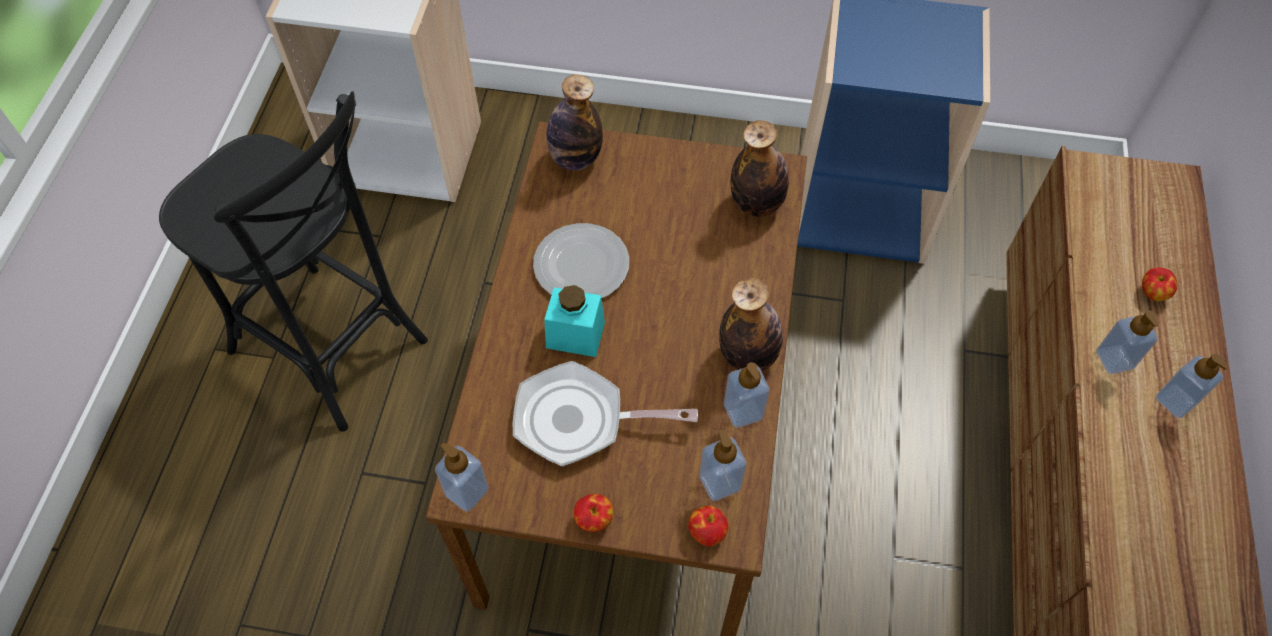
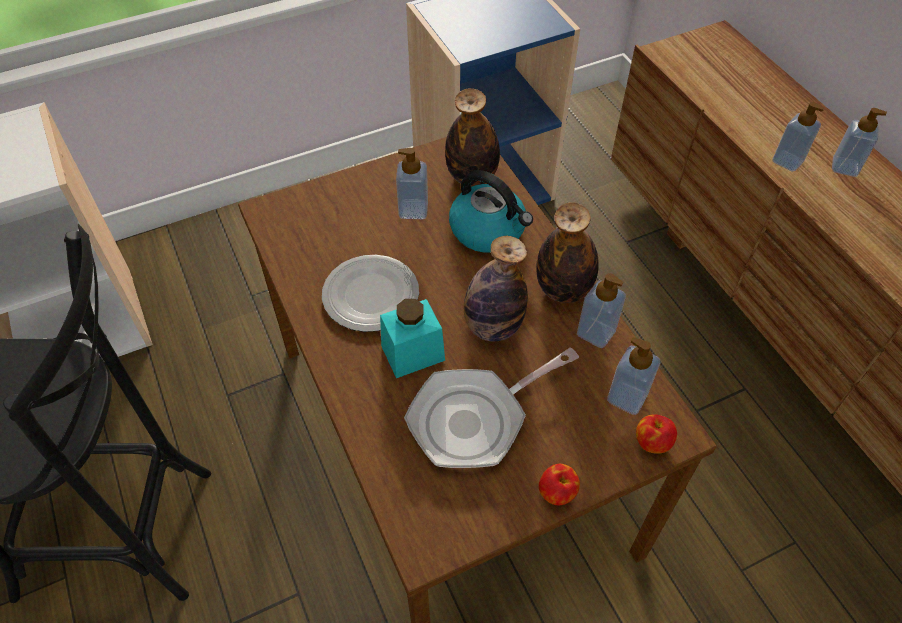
camera: 35 degrees left, 5 degrees down
(466, 491) = (428, 543): soap dispenser -> soap dispenser (413, 210)
(575, 158) = (295, 216): bottle -> bottle (492, 327)
(729, 263) = (489, 230): none -> kettle
(1152, 293) = (770, 108): apple -> none

